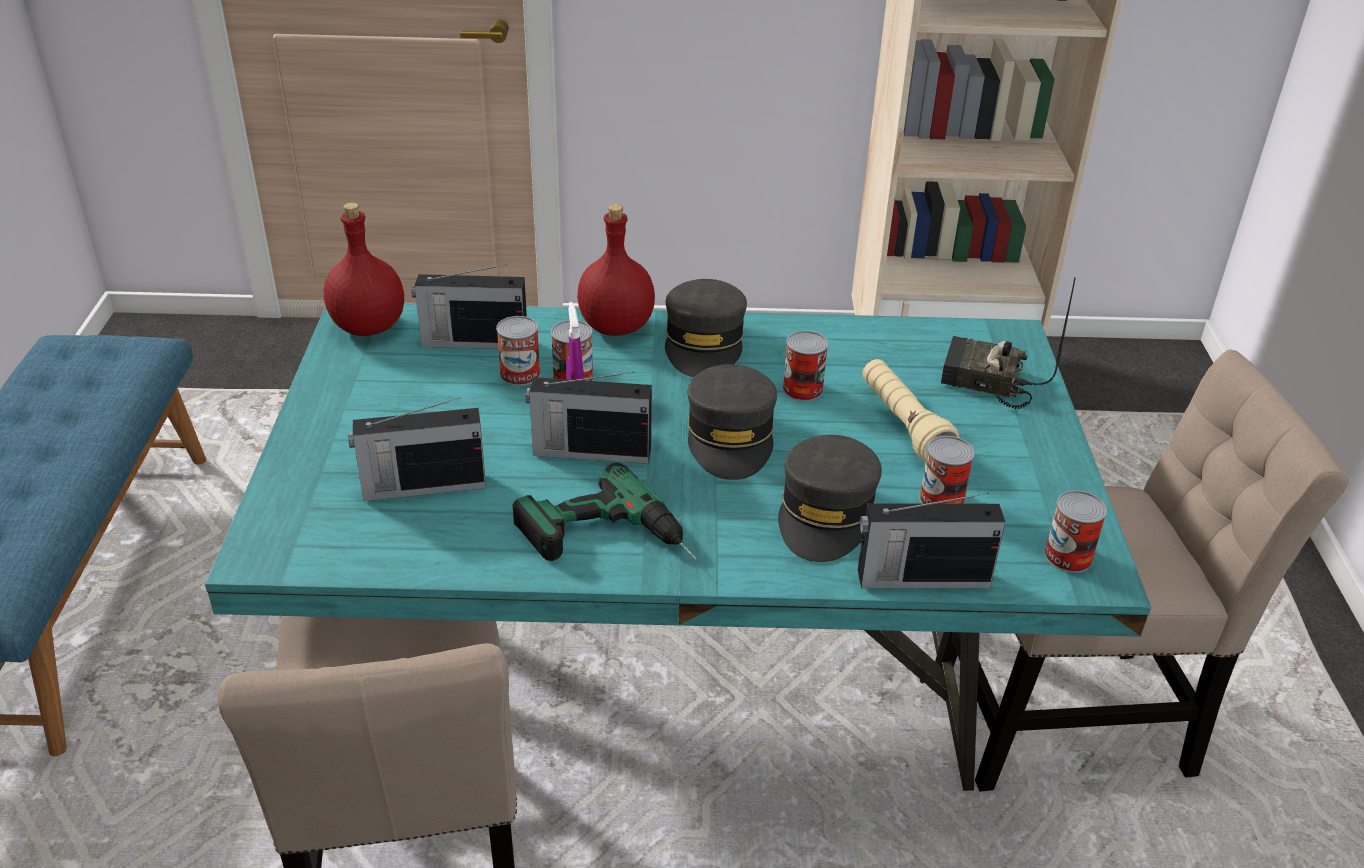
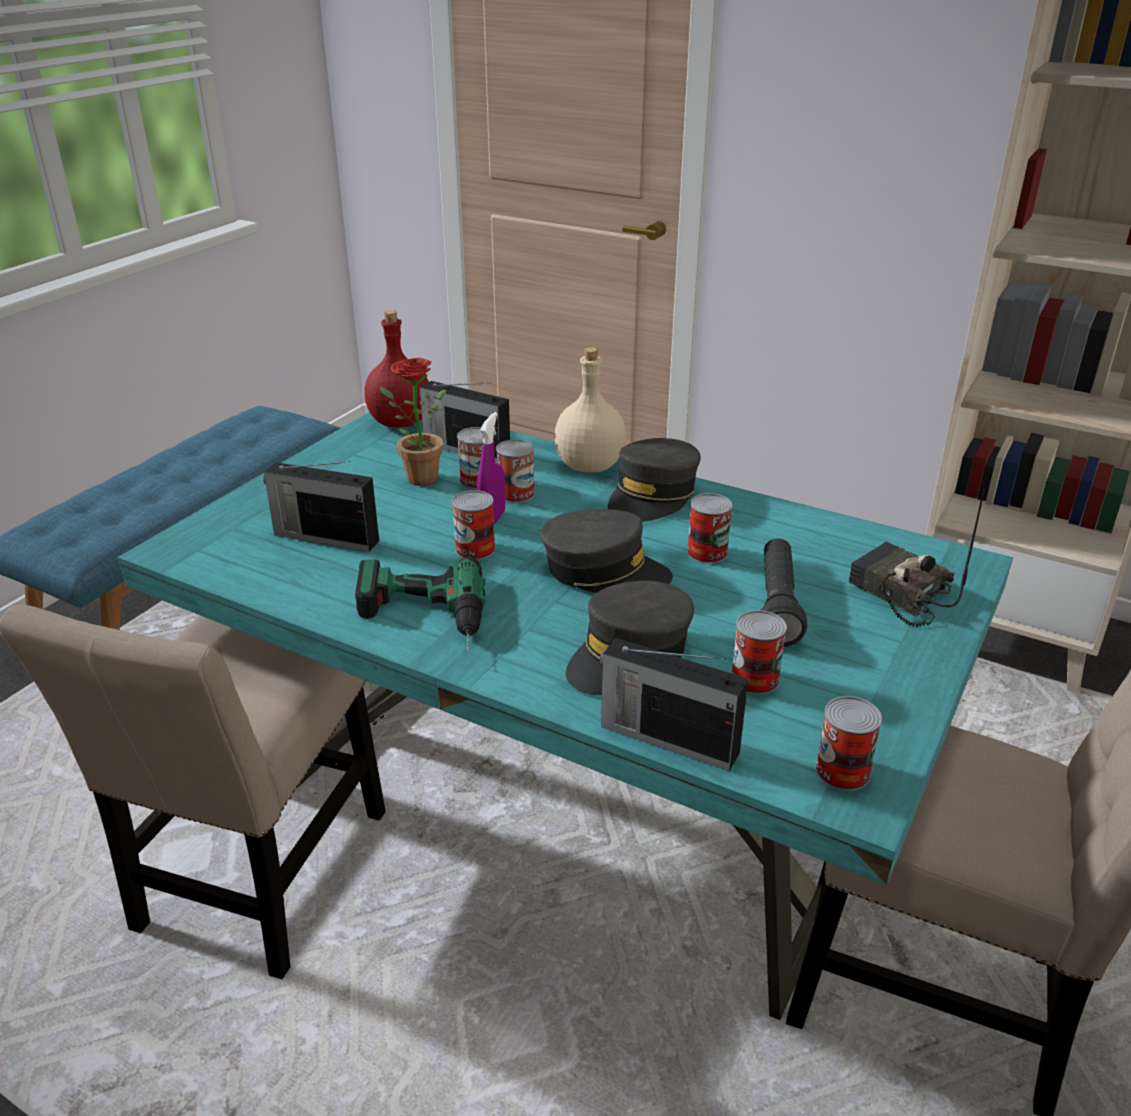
camera: 30 degrees right, 5 degrees down
(451, 388) = (416, 477): none -> potted plant
(589, 451) = (475, 549): radio -> can
(616, 327) = (589, 466): red bottle -> beige bottle
(731, 437) = (604, 571): grey cap -> grey cap turned 105 degrees counterclockwise
(903, 424) = (777, 606): beige flashlight -> black flashlight

